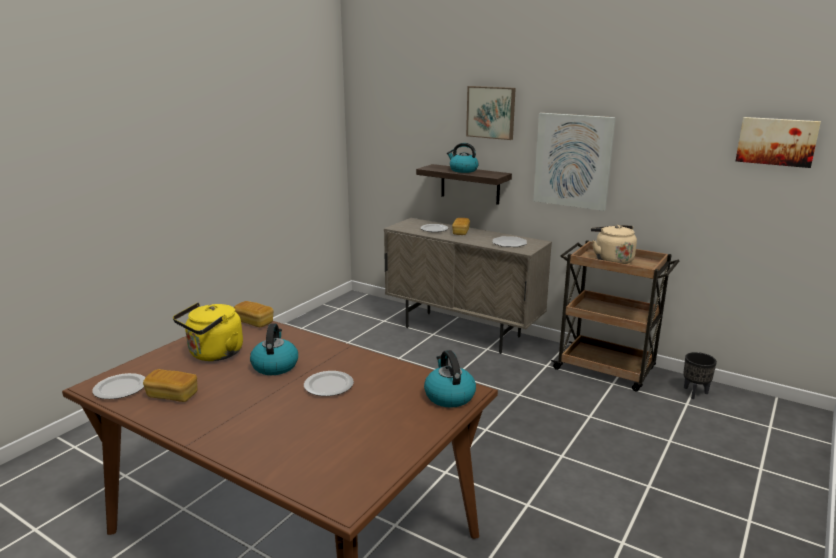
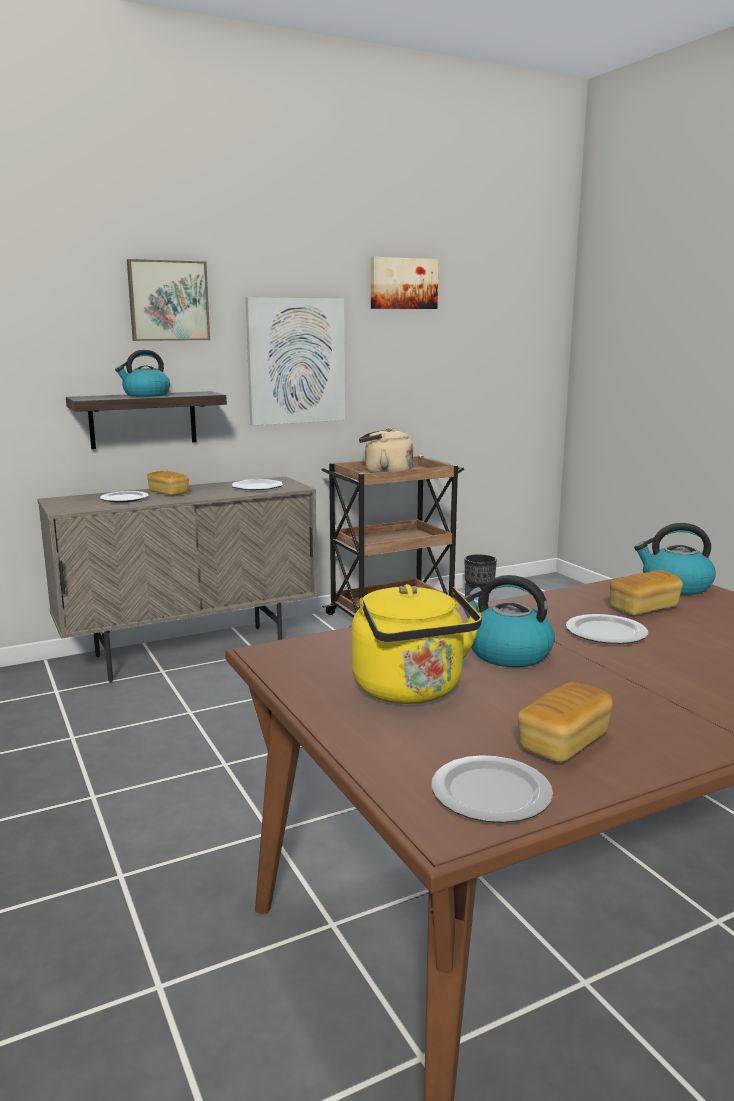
camera: 60 degrees left, 5 degrees down
(254, 322) = (304, 645): bread -> bread (643, 608)
(776, 141) = (491, 315): picture -> picture (403, 283)

